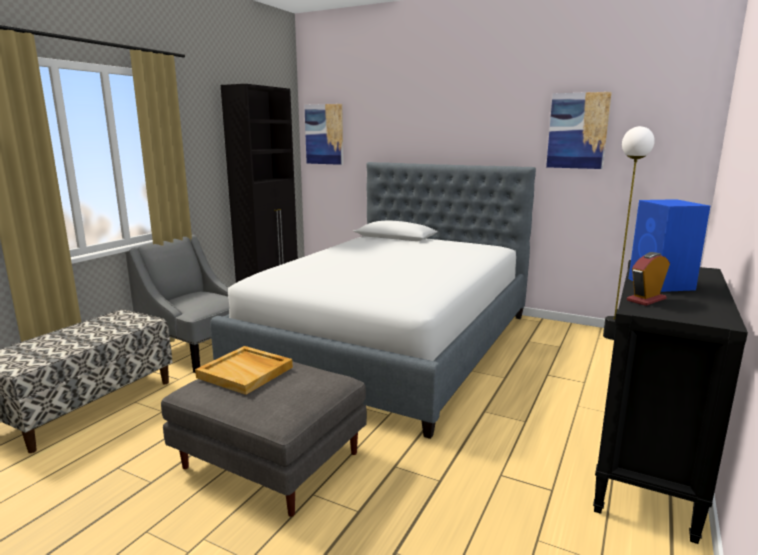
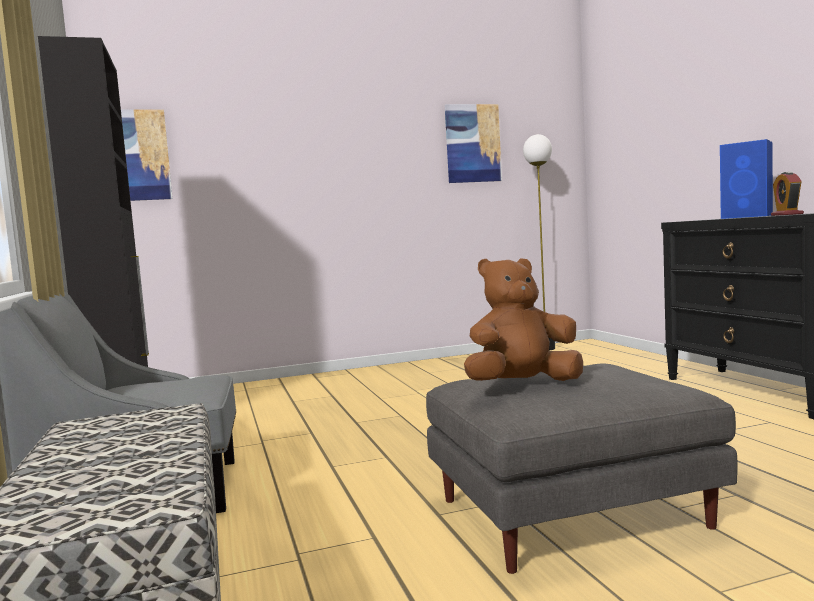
camera: 45 degrees left, 10 degrees down
(246, 372) = (522, 385): beige tray -> brown plush toy
(391, 344) = (394, 404): bed -> none

